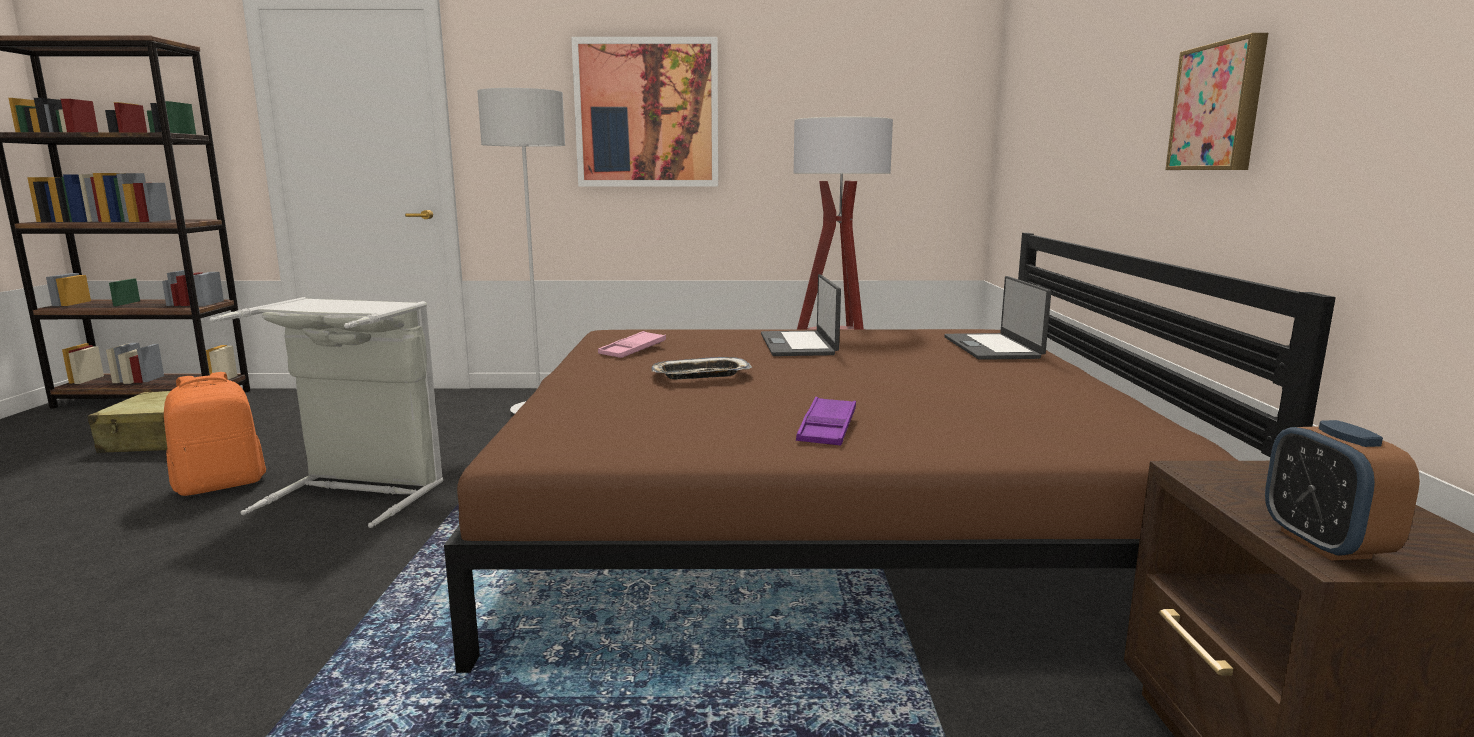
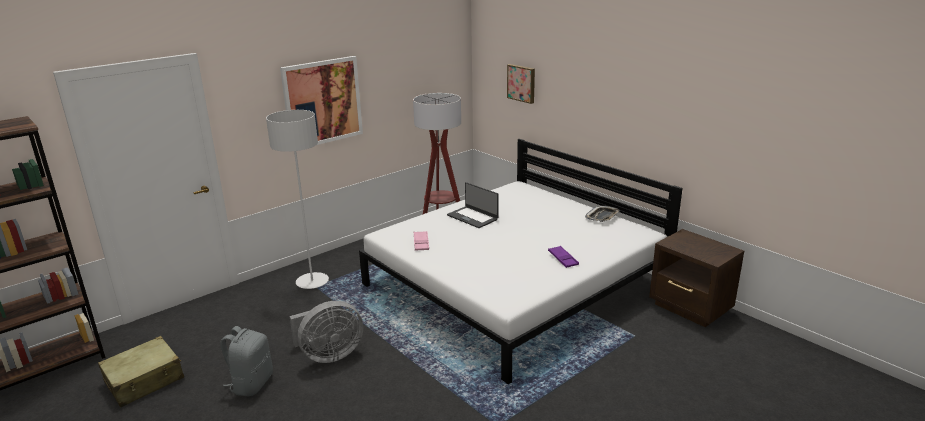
camera: 40 degrees left, 10 degrees up
(221, 484) = (251, 383): orange backpack -> grey backpack
(359, 492) = (329, 355): grey laundry basket -> grey fan
(700, 375) = (477, 249): tray -> tray (602, 216)
(823, 515) = (515, 285): brown bed -> white bed
(993, 347) = (536, 197): laptop -> none
(1219, 107) = (627, 119): picture -> picture (522, 83)
(1324, 544) = (709, 257): alarm clock -> none

